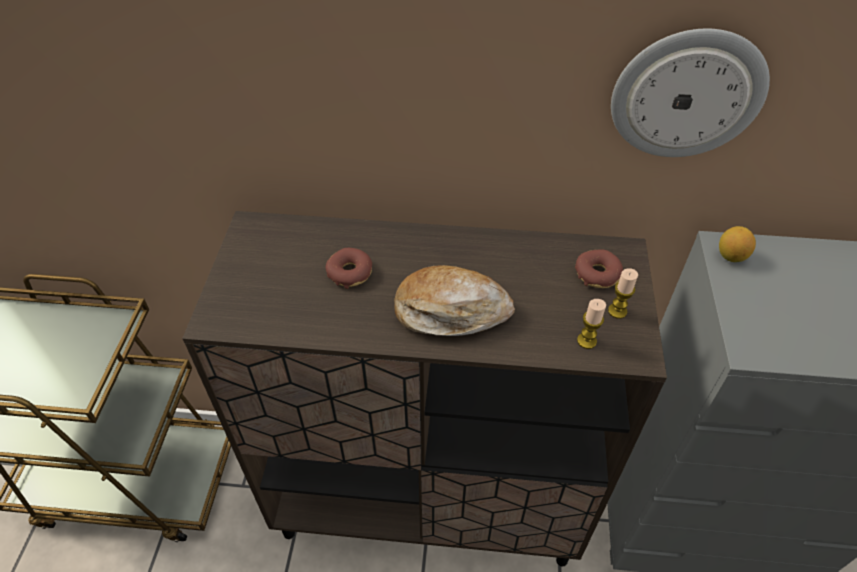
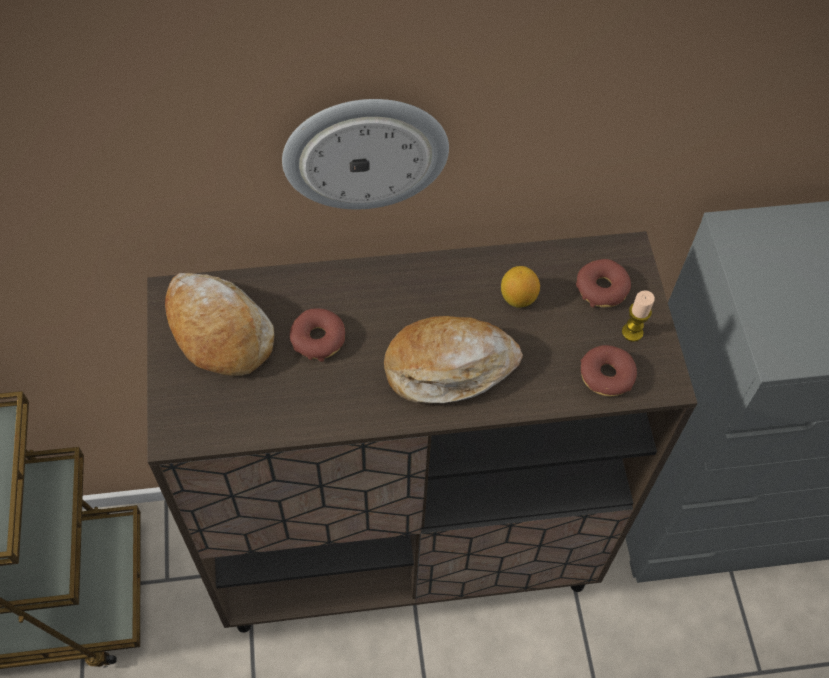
camera: 15 degrees left, 10 degrees up
(274, 255) = (218, 331): none -> bread
(586, 341) = (606, 376): candle -> donut
(686, 94) = (685, 87): wall clock -> wall clock (365, 152)
(730, 256) = (744, 241): lemon -> lemon (517, 298)

